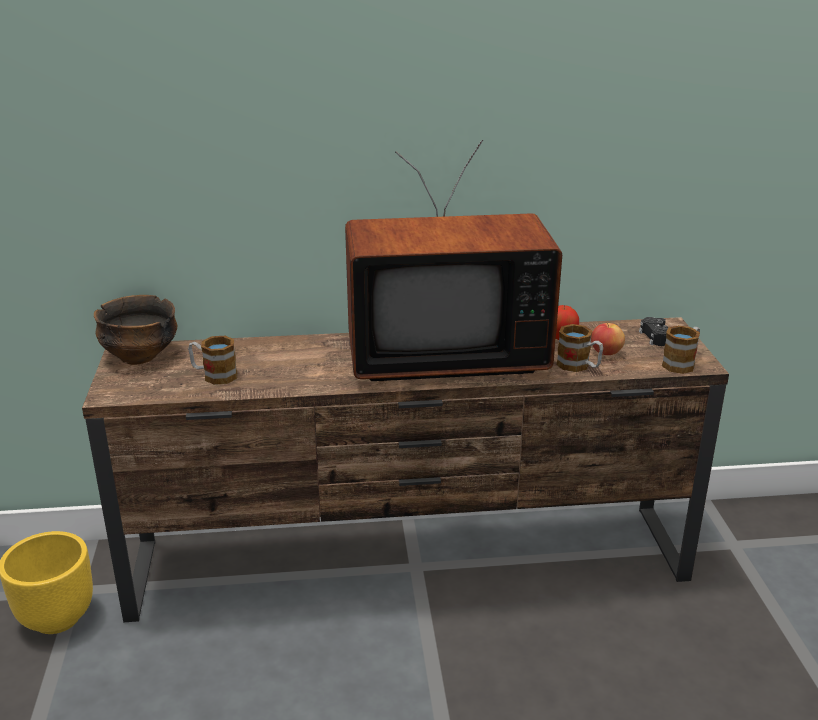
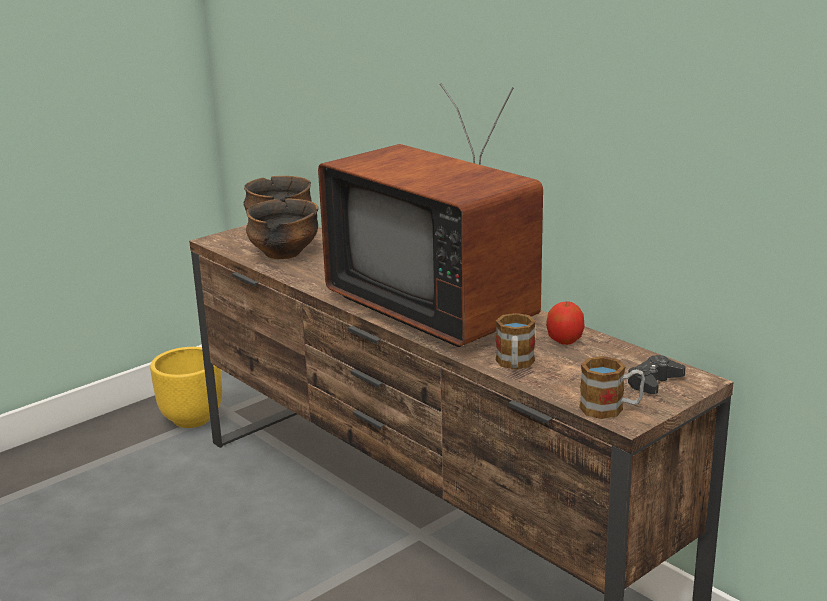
camera: 55 degrees right, 5 degrees down
(214, 375) = (284, 254): mug -> bowl
(605, 353) = (567, 368): apple -> none

